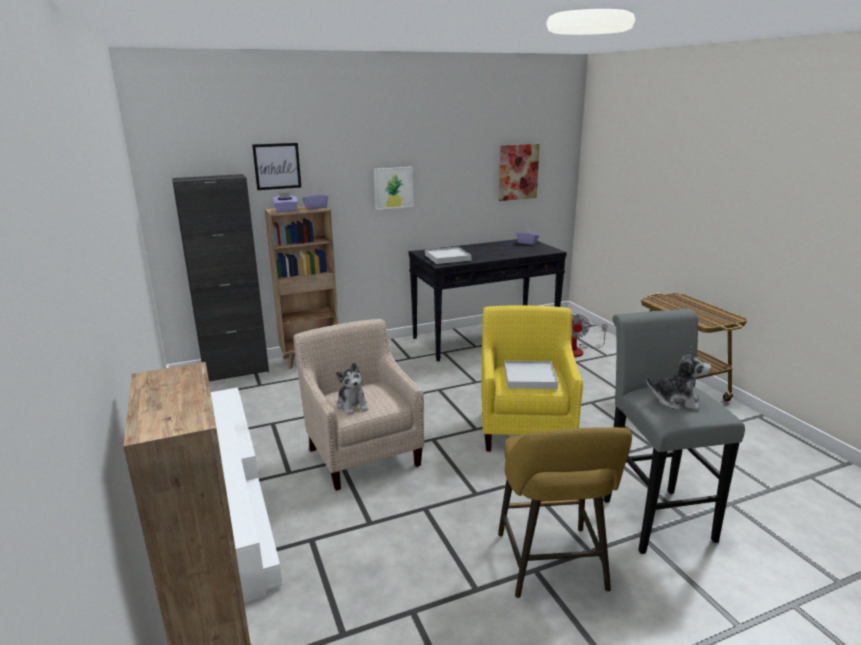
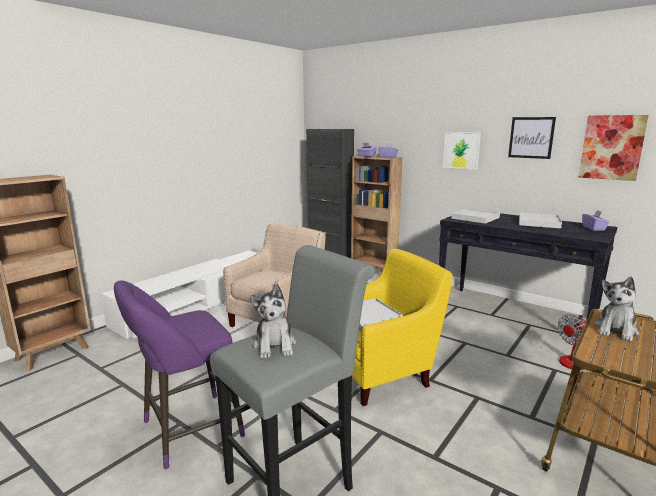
camera: 60 degrees right, 5 degrees down
(277, 166) = (376, 125): picture -> picture (531, 137)
(352, 405) = (257, 276): plush toy -> plush toy (616, 330)
(491, 248) = (539, 223): none -> white tray
(553, 567) = (186, 431): yellow stool -> purple stool

